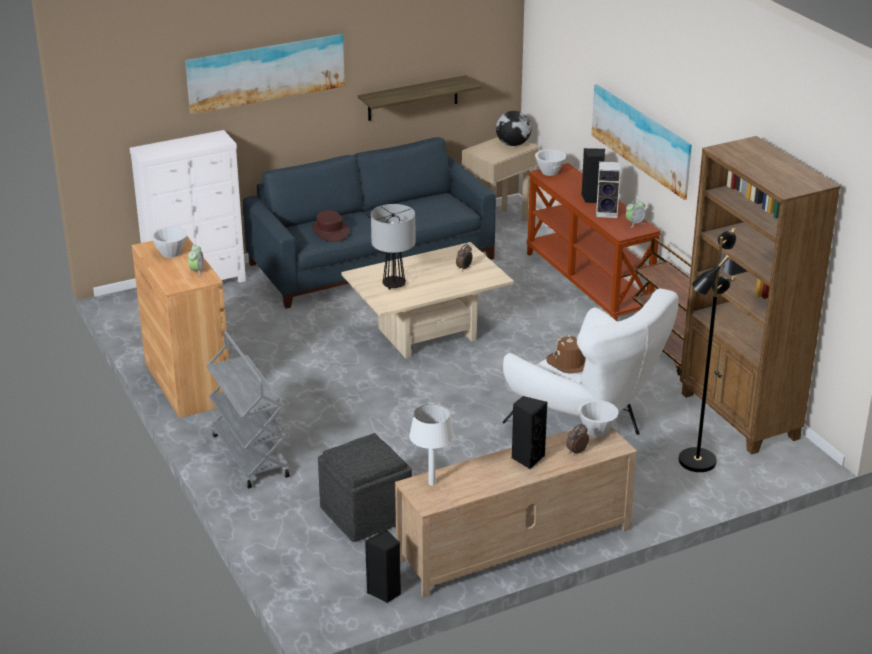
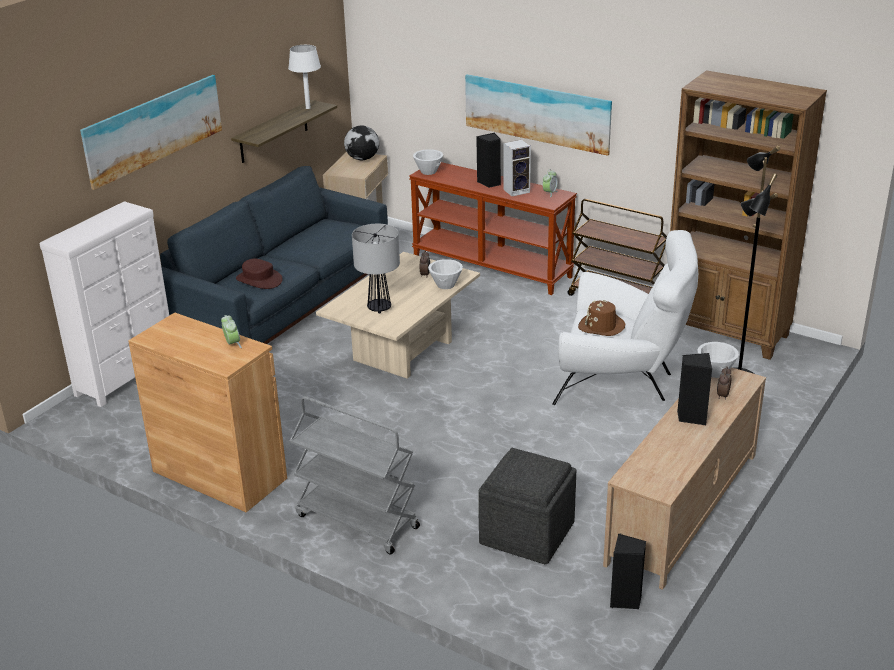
camera: 30 degrees left, 0 degrees up
(171, 253) = (183, 335): white bowl -> white bowl (446, 285)
(432, 483) = (642, 471): white table lamp -> white table lamp (308, 108)

